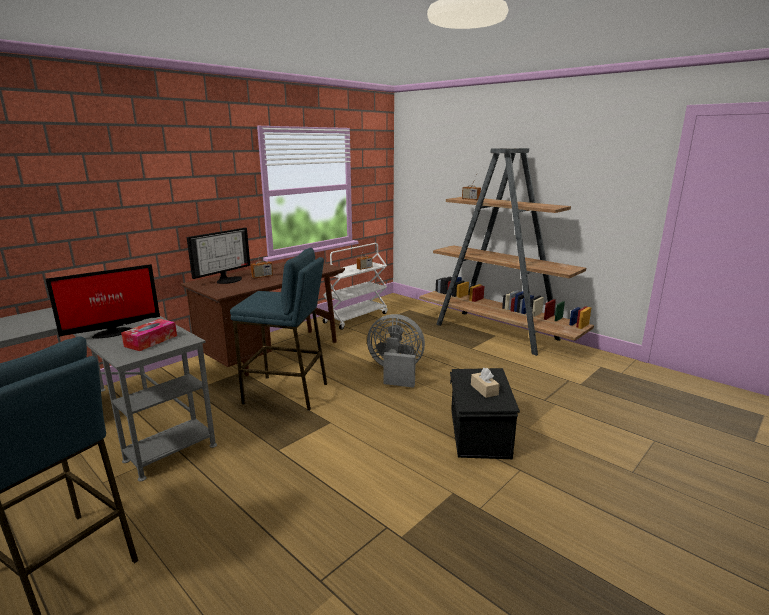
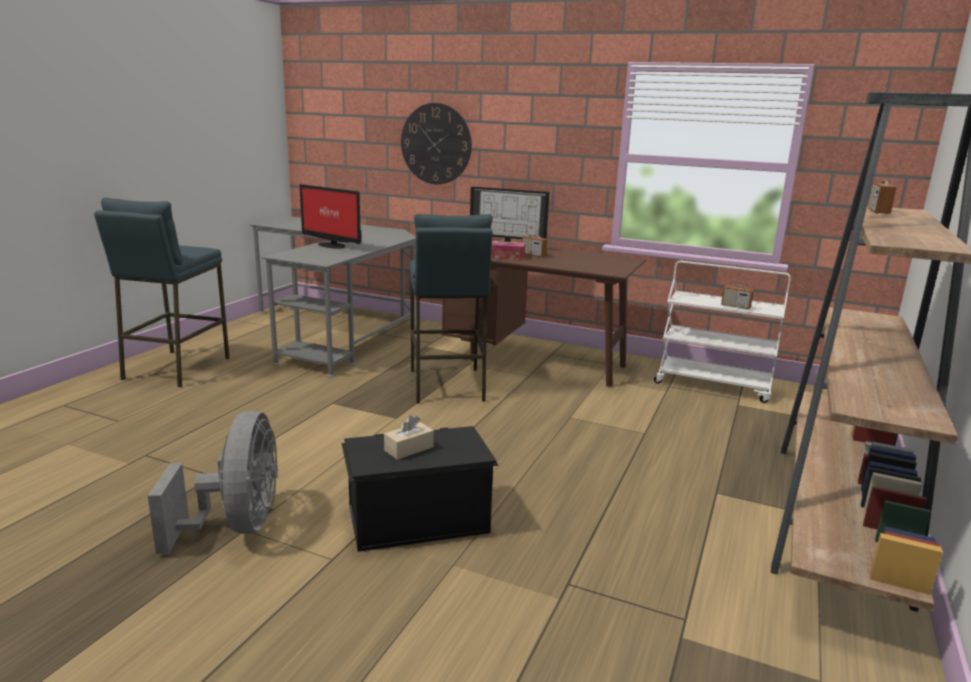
camera: 70 degrees right, 0 degrees up
(100, 206) = (436, 144): none -> wall clock
(151, 341) = (318, 255): tissue box -> tissue box (504, 256)
(395, 372) = (554, 438): grey fan -> grey fan (237, 526)

